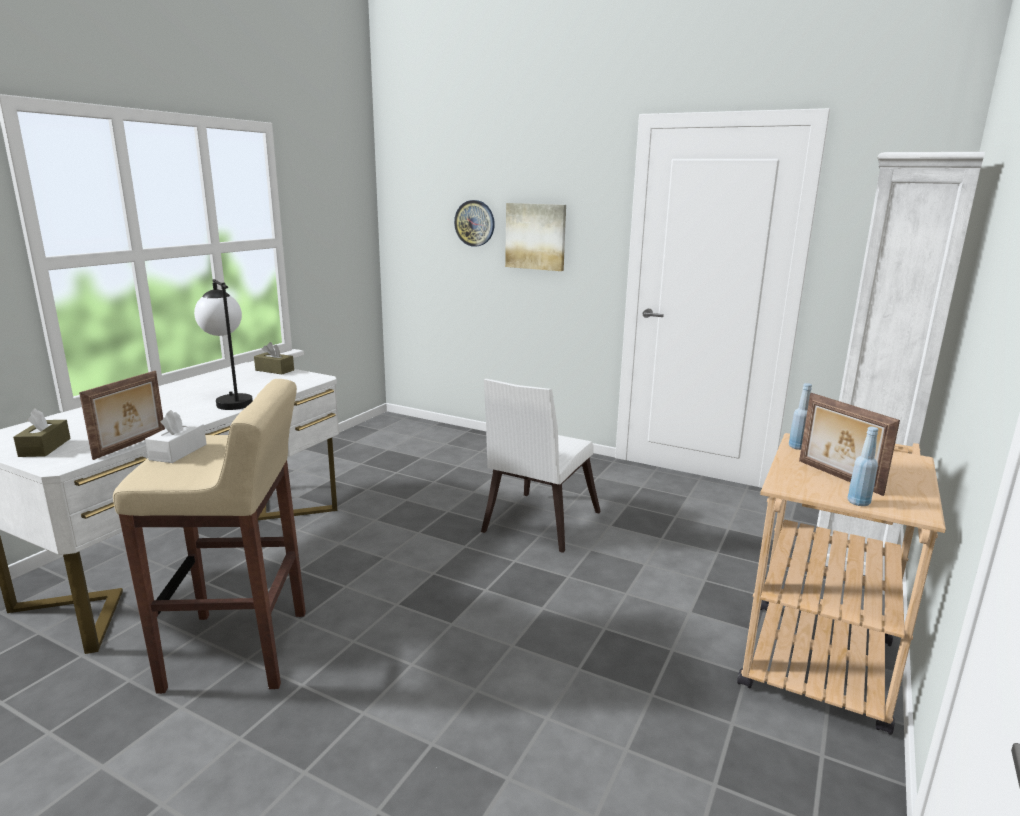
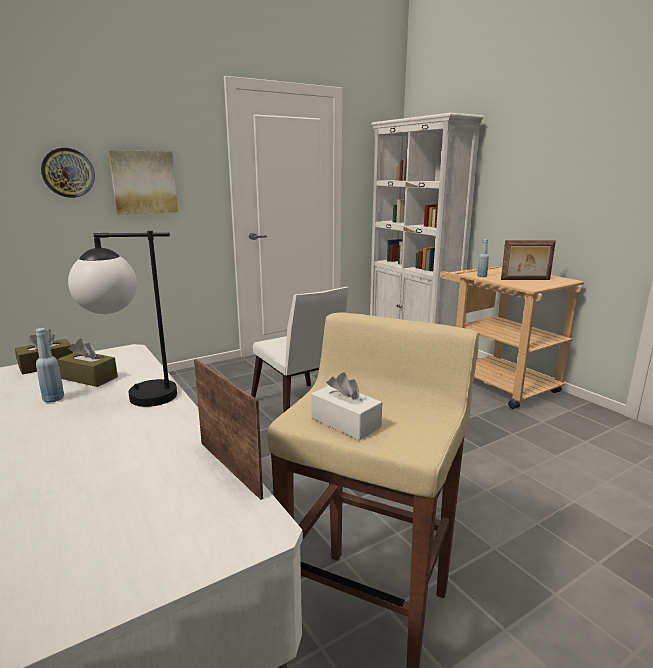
camera: 60 degrees left, 0 degrees up
(45, 447) = (147, 547): brown tissue box -> brown tissue box (89, 378)
(858, 502) = (556, 283): blue bottle -> blue bottle (53, 399)

